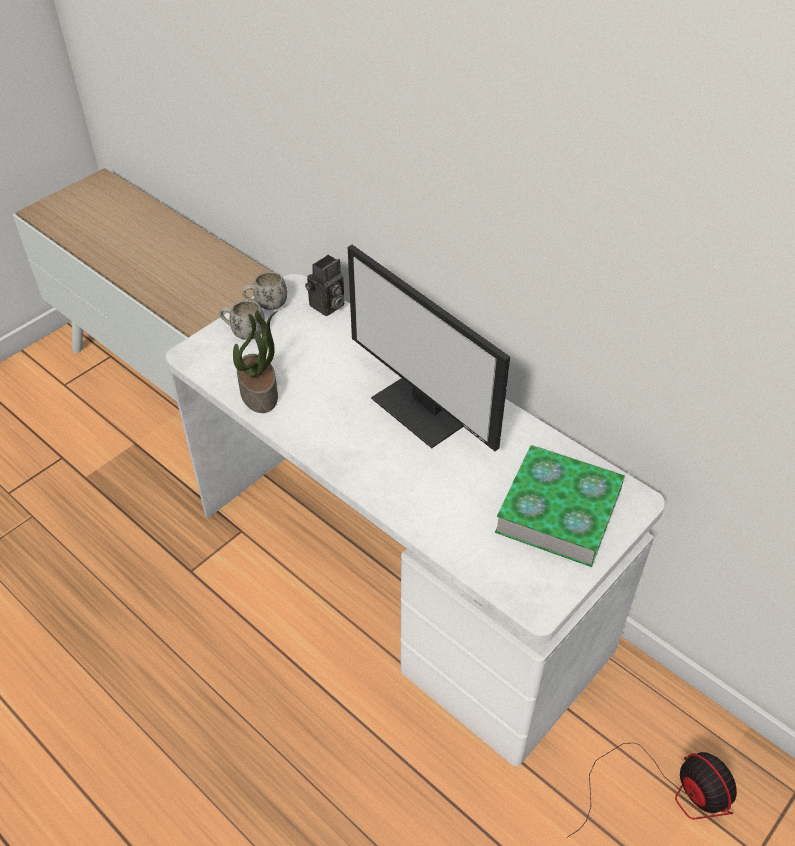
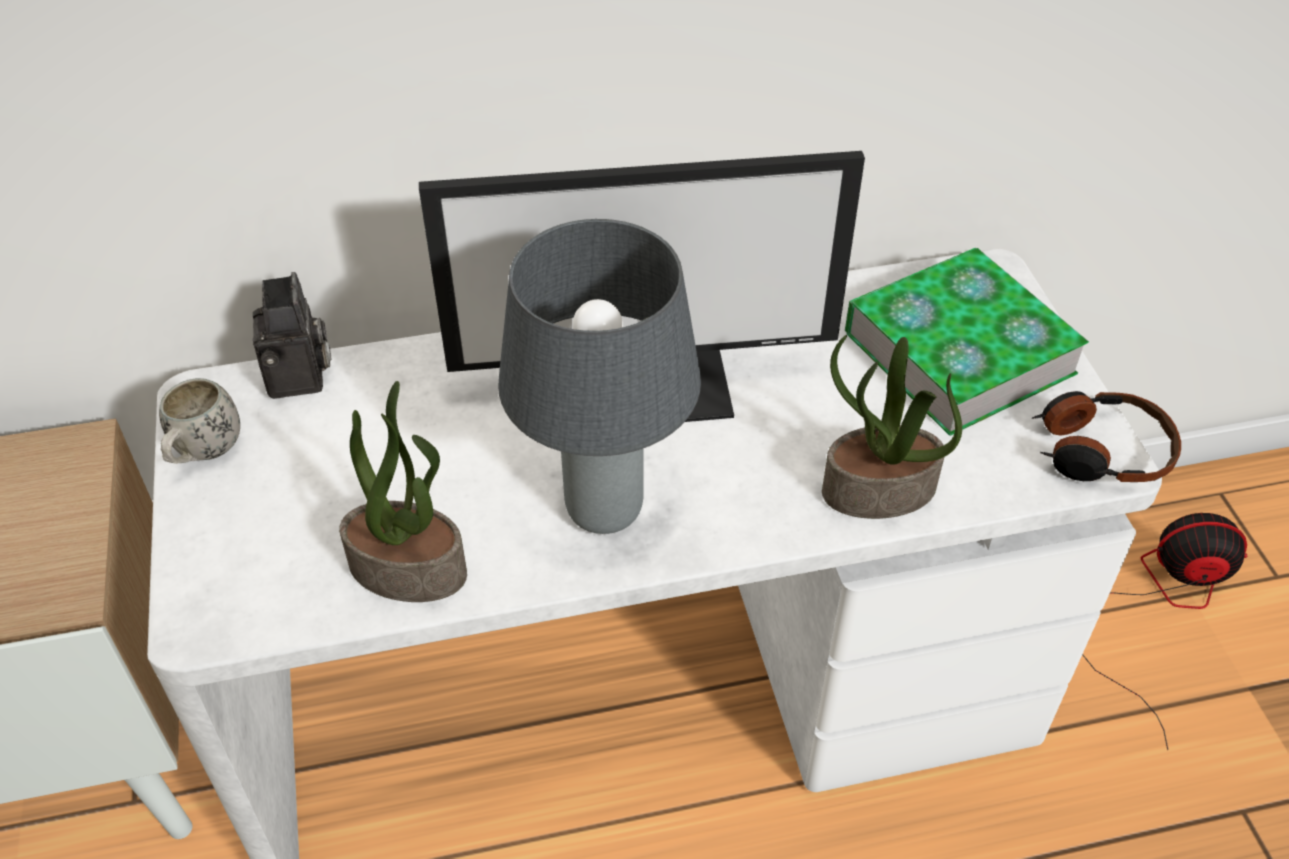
camera: 55 degrees left, 0 degrees up
(243, 333) = (235, 518): white mug -> none
(340, 433) = (605, 508): none -> grey table lamp
(431, 521) = (877, 492): none -> potted plant
(541, 599) = (1100, 451): none -> headphones

